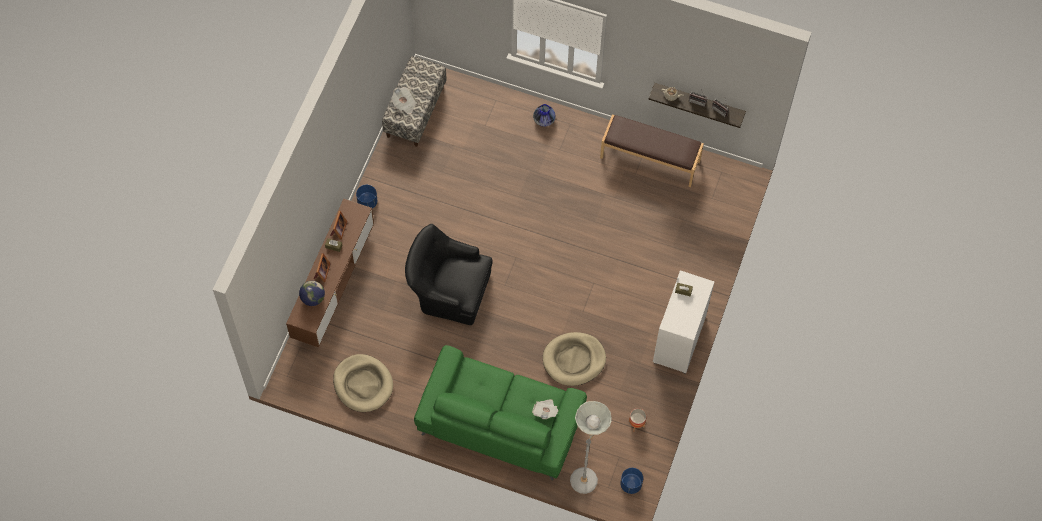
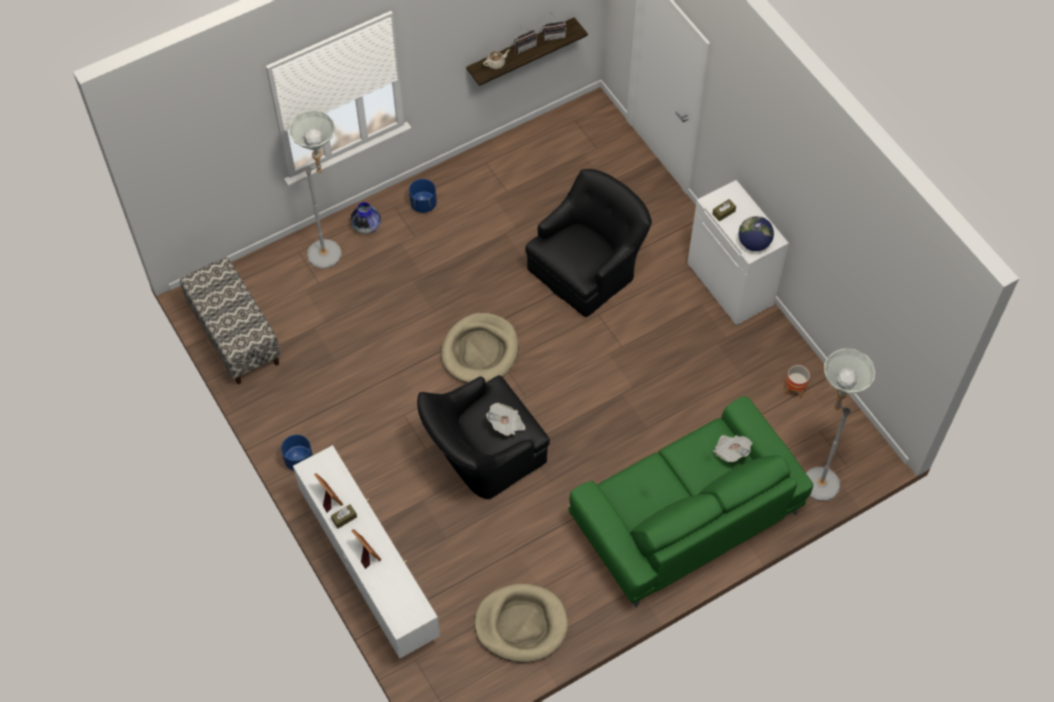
camera: 50 degrees left, 5 degrees down
(313, 298) = (390, 587): globe -> globe (754, 243)
(334, 285) = (369, 568): brown tv stand -> white tv stand
(404, 104) = (233, 326): newspaper -> newspaper (506, 424)
(511, 115) = (331, 251): none -> grey floor lamp
(574, 360) = (672, 394): beige dog bed -> beige dog bed (480, 351)
(621, 255) = (588, 268): none -> black armchair
(631, 484) = (860, 443): blue planter -> blue planter (423, 204)
(650, 159) = (502, 167): brown bench -> none

